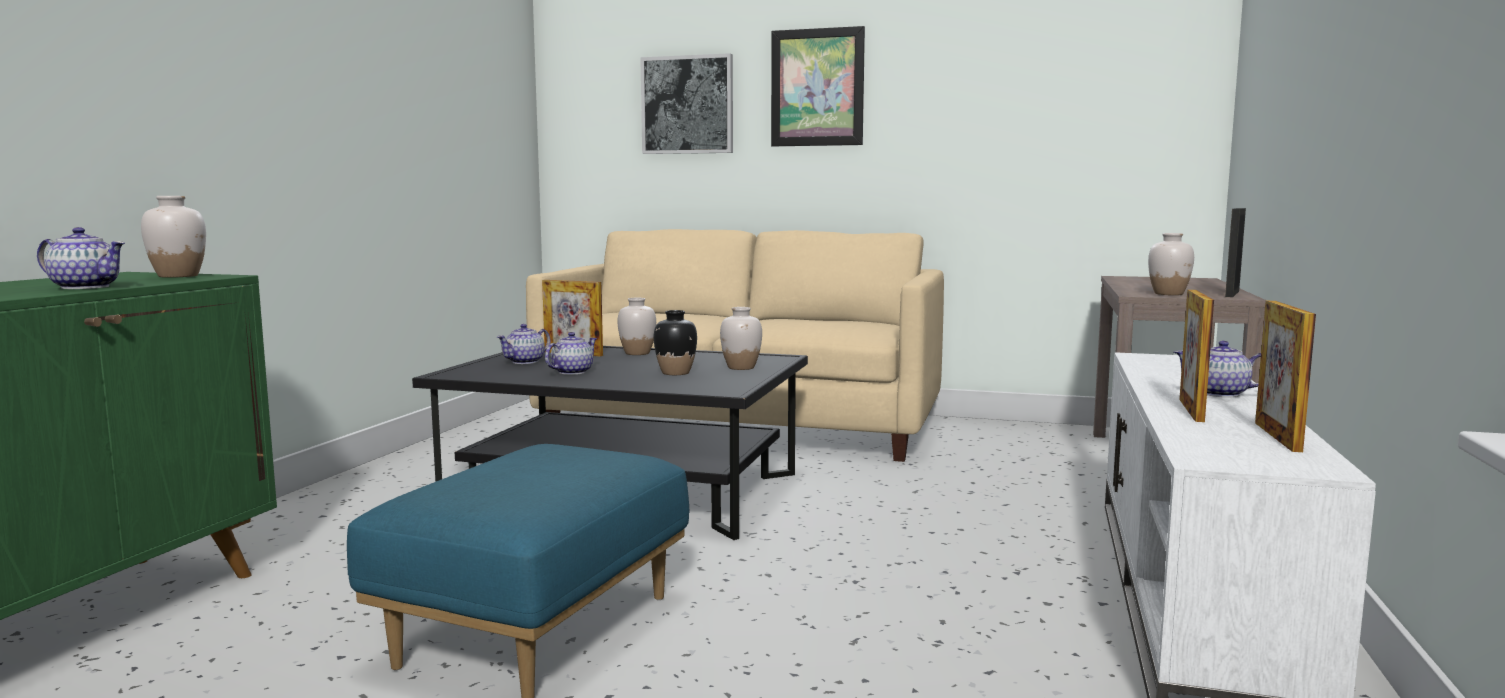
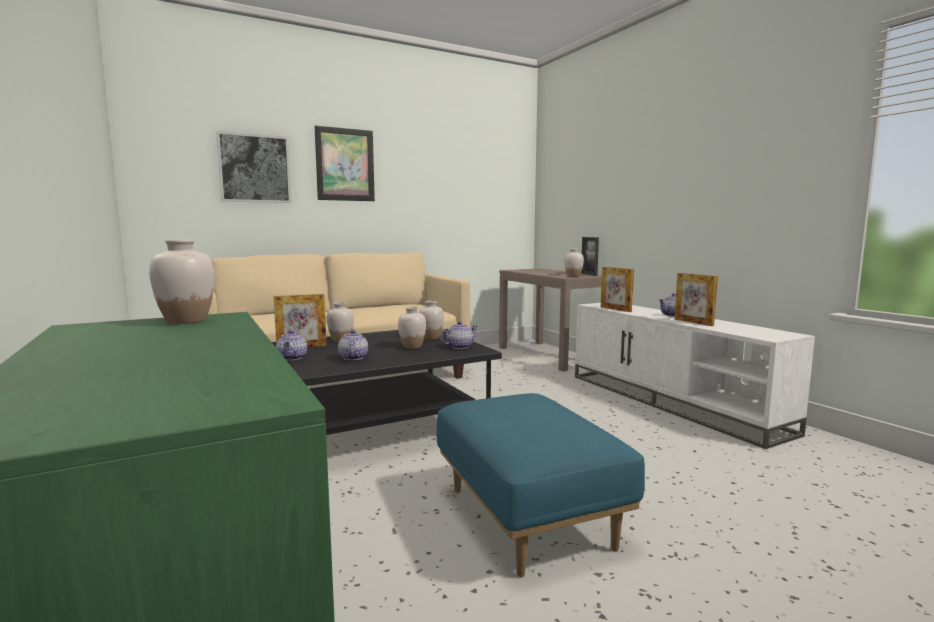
camera: 45 degrees left, 0 degrees up
(85, 287) = (220, 340): teapot -> teapot (459, 347)
(676, 373) = (412, 347): black vase -> white vase
(1277, 436) = (745, 326): picture frame -> picture frame (615, 309)

